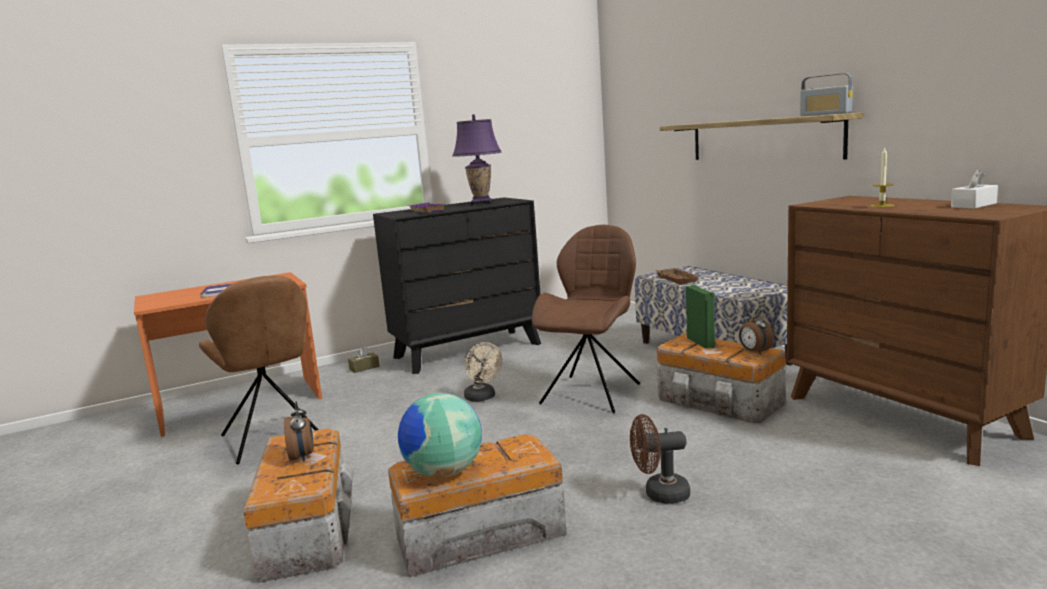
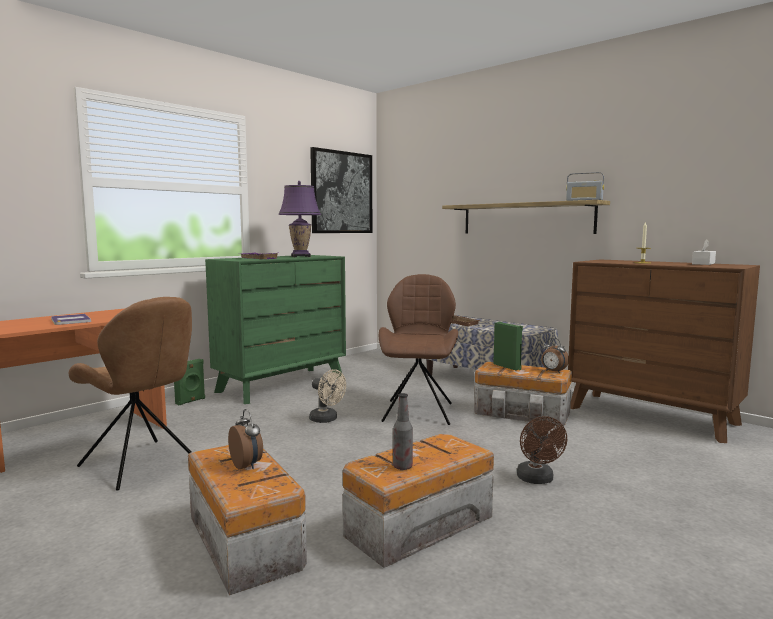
camera: 20 degrees left, 5 degrees down
(364, 368) = (191, 401): brown tissue box -> green speaker
(443, 472) = (402, 467): globe -> bottle
(468, 350) = (281, 385): black dresser -> green dresser
(550, 115) = (341, 192): none -> picture
(660, 494) = (537, 480): brown fan -> brown fan turned 75 degrees counterclockwise

